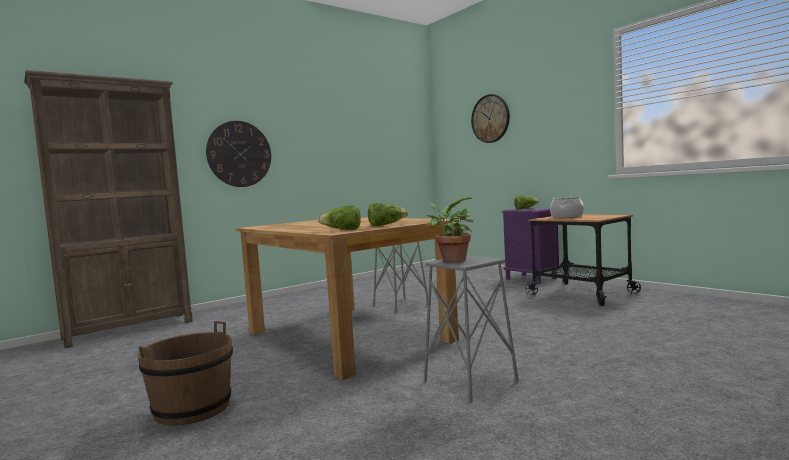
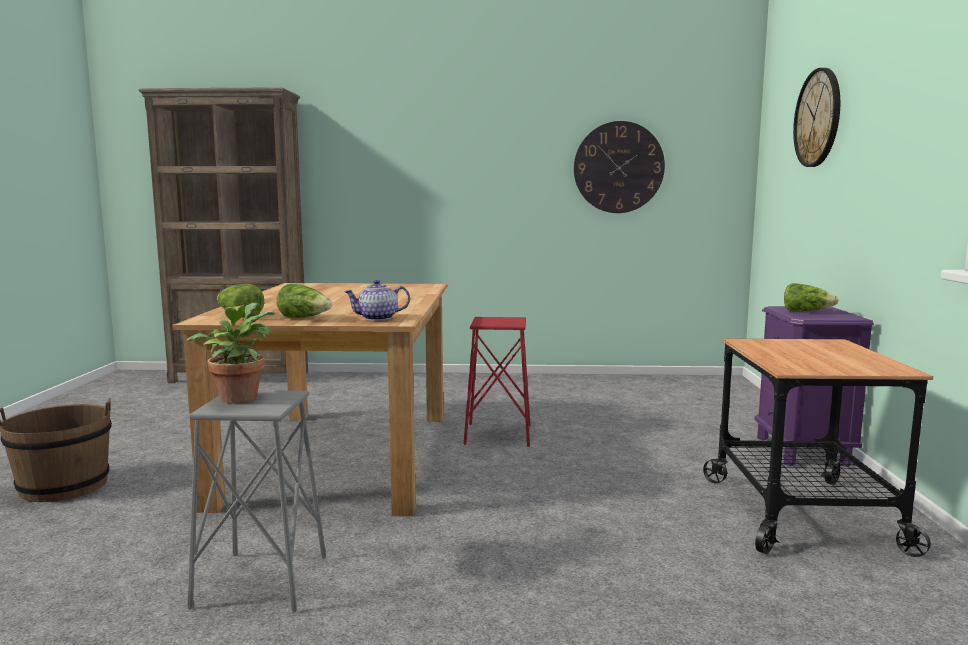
camera: 40 degrees right, 5 degrees up
(239, 154) = (393, 176): wall clock -> wall clock (618, 167)
(401, 306) = (498, 435): grey stool -> red stool
(422, 221) = (377, 318): none -> teapot
(566, 217) = (793, 349): cooking pot -> none

